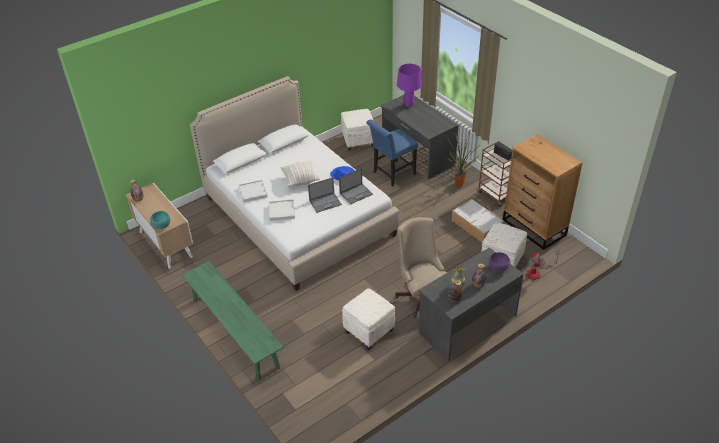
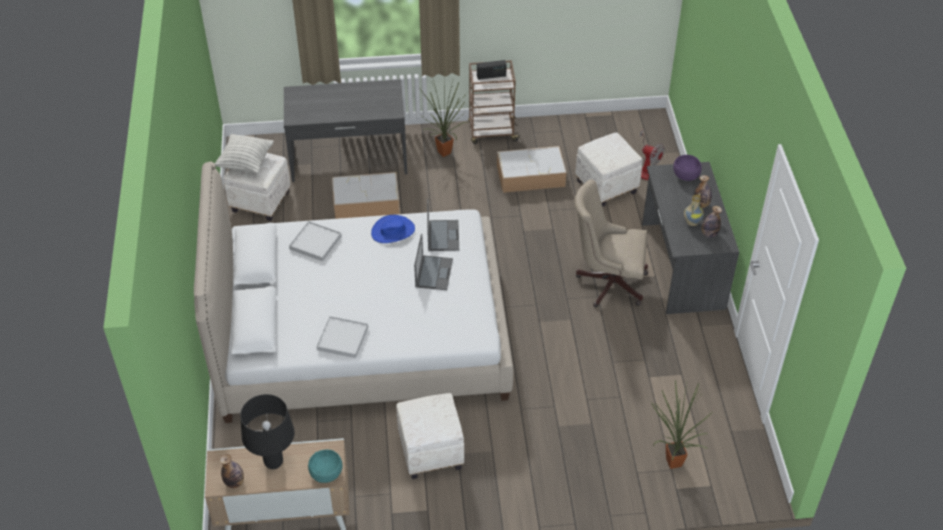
camera: 60 degrees left, 5 degrees up
(158, 206) = (274, 462): none -> black table lamp
(235, 332) = (537, 498): green bench -> none
(282, 211) = (414, 324): white tray -> white tray (315, 243)
(300, 180) = (363, 278): pillow -> pillow (246, 163)
(300, 382) = (670, 463): none -> potted plant
(369, 330) = (631, 357): white ottoman -> white ottoman (430, 451)
(392, 174) = (365, 202): blue chair -> storage box
(409, 105) = (313, 100): purple table lamp -> none
(534, 228) = (575, 132): brown dresser -> none

